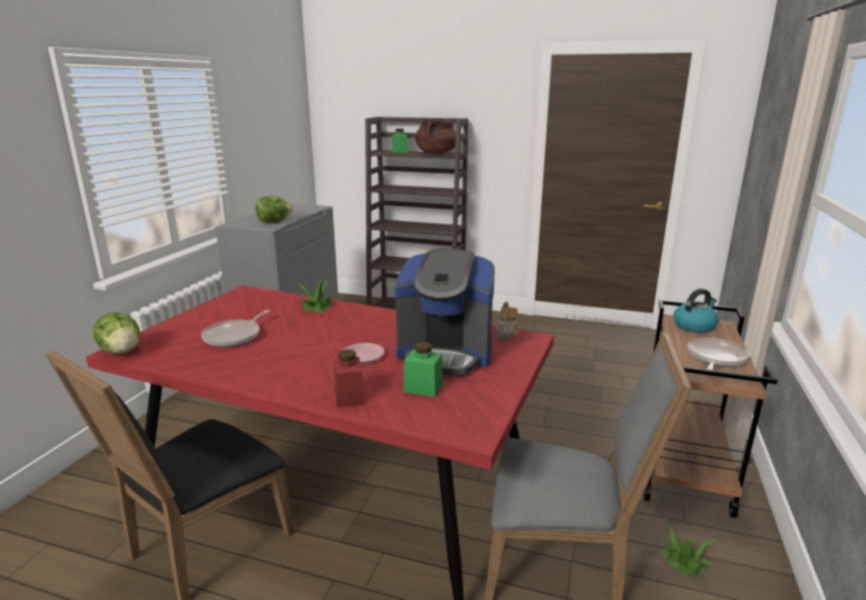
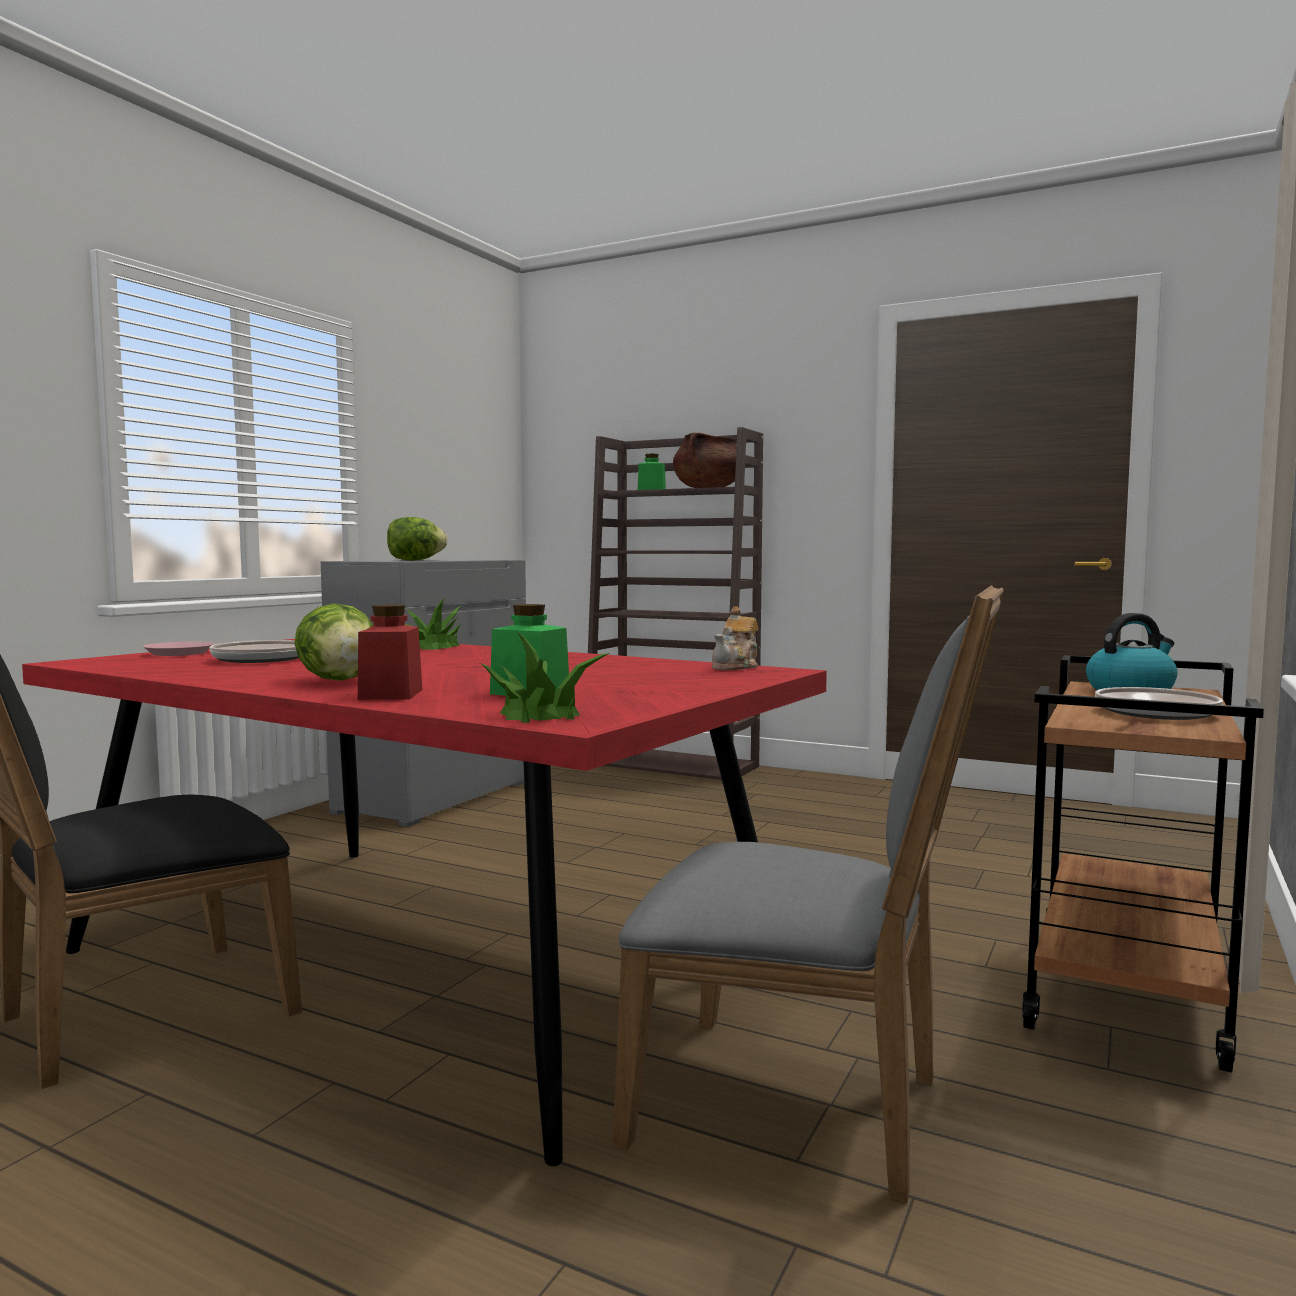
camera: 10 degrees right, 15 degrees down
(122, 352) = (79, 662): lettuce -> lettuce (340, 681)
(363, 356) = (457, 673): pink plate -> pink plate (180, 653)
(445, 354) = (603, 675): coffee machine -> none
(684, 562) = (1089, 1131): potted plant -> potted plant (539, 713)

